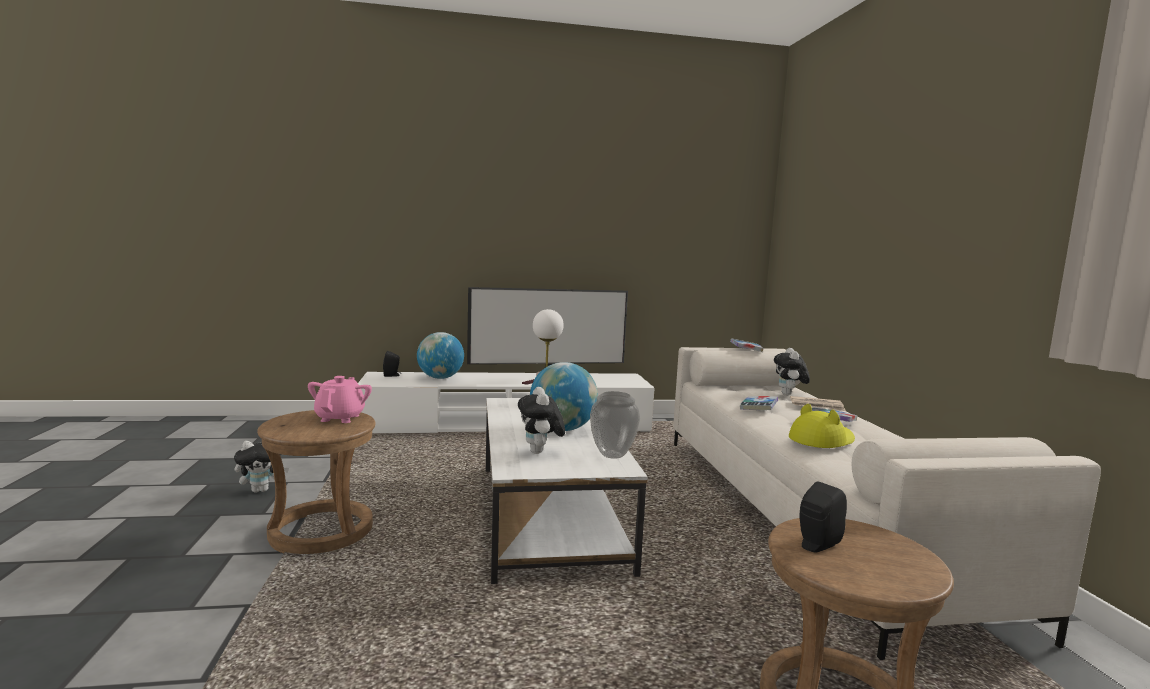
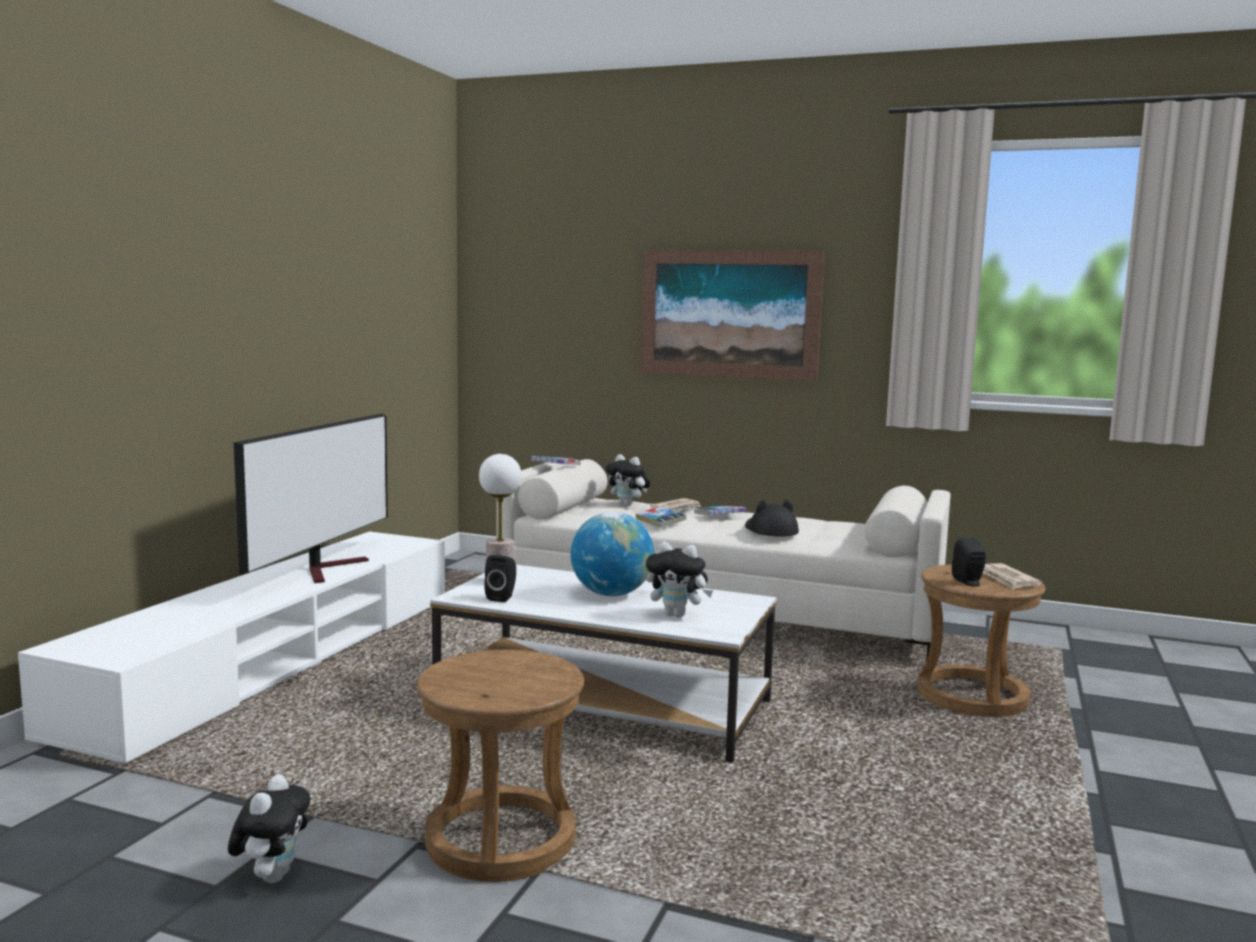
camera: 60 degrees left, 0 degrees up
(340, 418) = (490, 663): pink teapot -> none
(392, 375) = (95, 639): black speaker -> black speaker (502, 597)
(440, 378) = (184, 615): globe -> none
(612, 455) = (711, 595): vase -> none
(821, 440) = (770, 531): yellow hat -> black hat
(885, 569) = (1006, 579): none -> newspaper
(927, 219) = (729, 314): none -> picture

